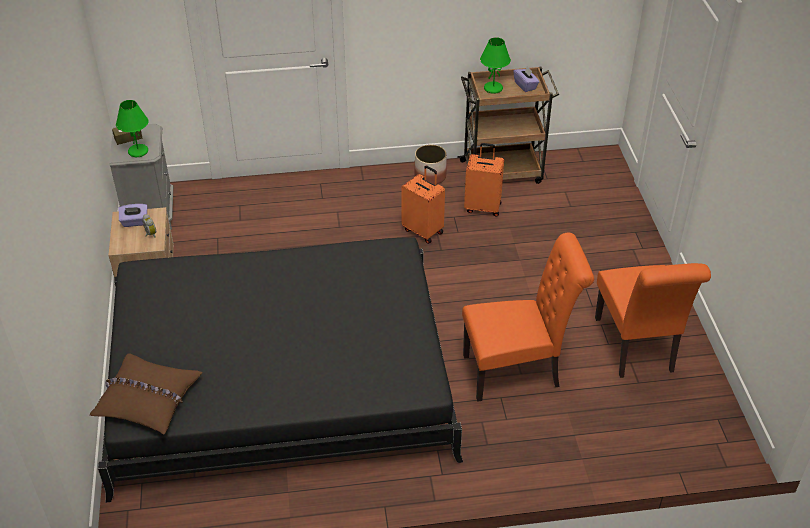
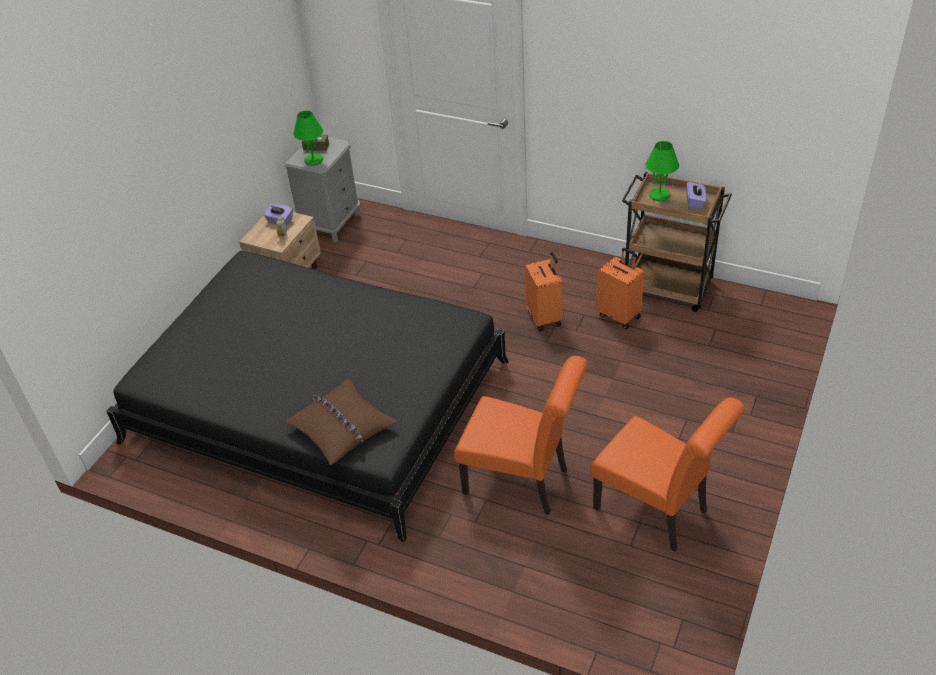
camera: 35 degrees right, 0 degrees up
(147, 400) = (165, 369): brown pillow -> brown pillow (341, 428)
(430, 177) = (592, 269): planter -> none
(636, 349) = (657, 512): orange chair -> orange chair turned 75 degrees counterclockwise

